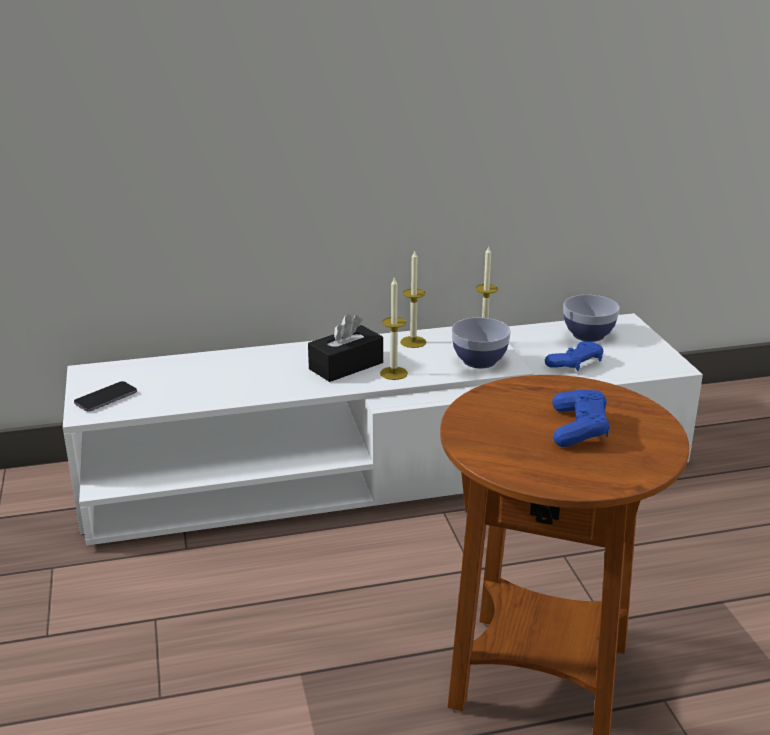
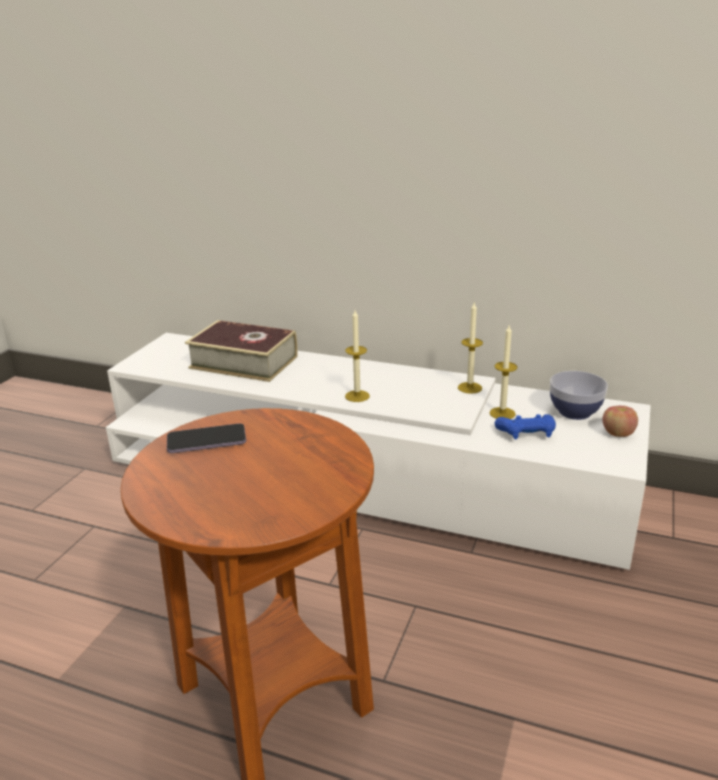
camera: 35 degrees right, 0 degrees up
(106, 398) = (154, 359): phone -> phone (206, 441)
(222, 373) = (244, 362): none -> book
(346, 366) = (331, 380): black tissue box -> none
(413, 342) = (406, 376): candle -> candle (502, 413)
(479, 361) = (438, 405): bowl -> none
(578, 428) = (263, 470): blue game controller -> none
(641, 343) = (617, 433): none -> apple

